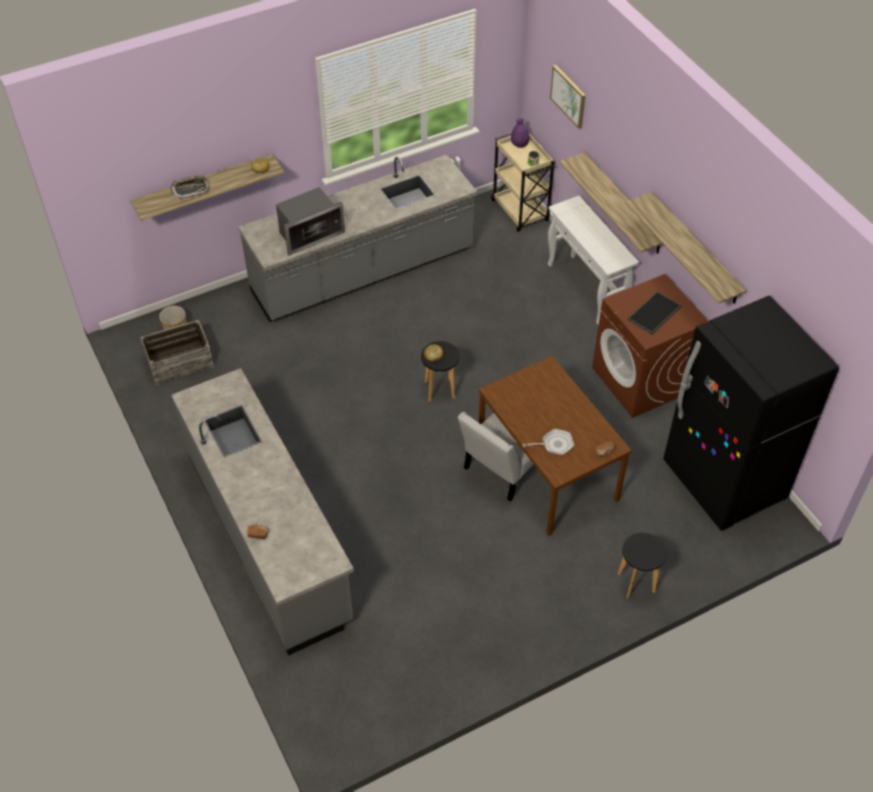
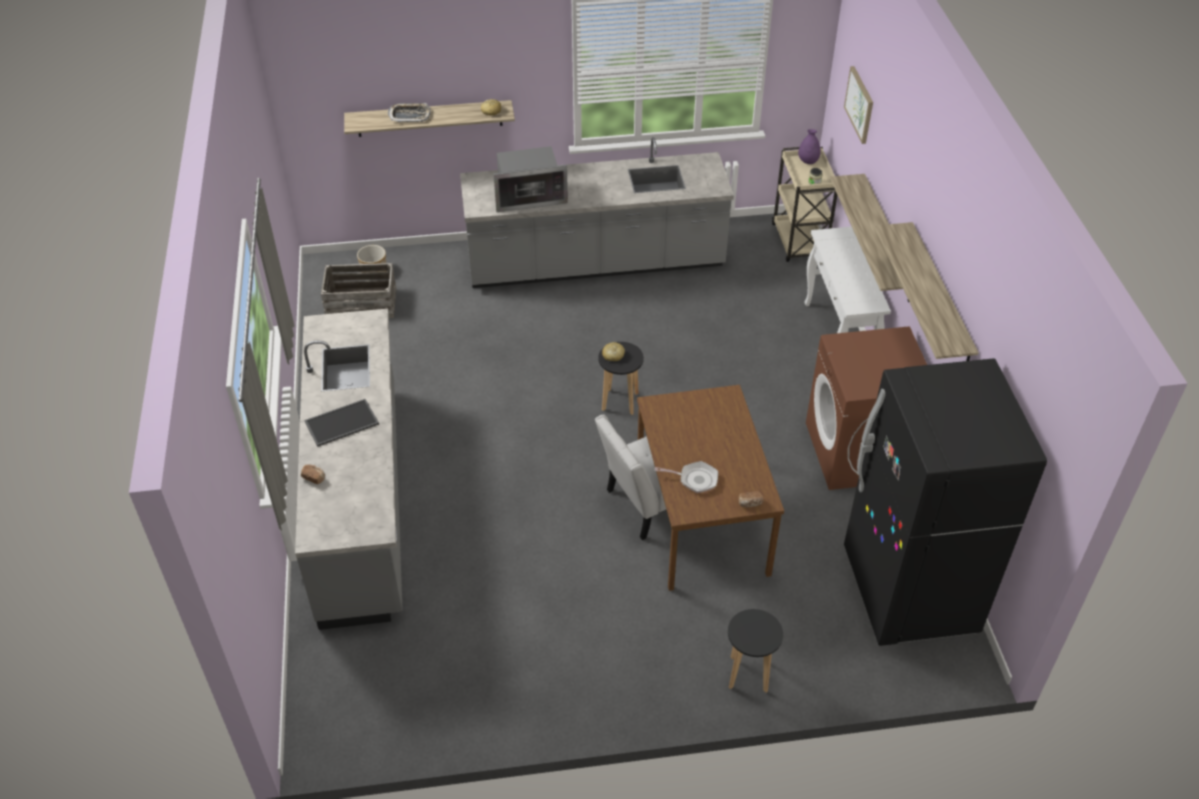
camera: 20 degrees right, 5 degrees down
(655, 313) = (876, 365): tray -> tray (341, 424)

